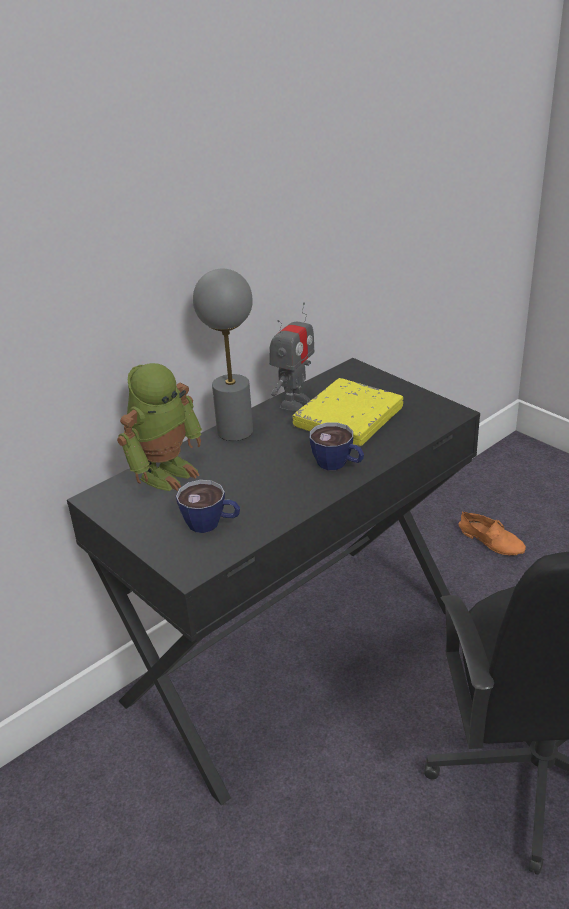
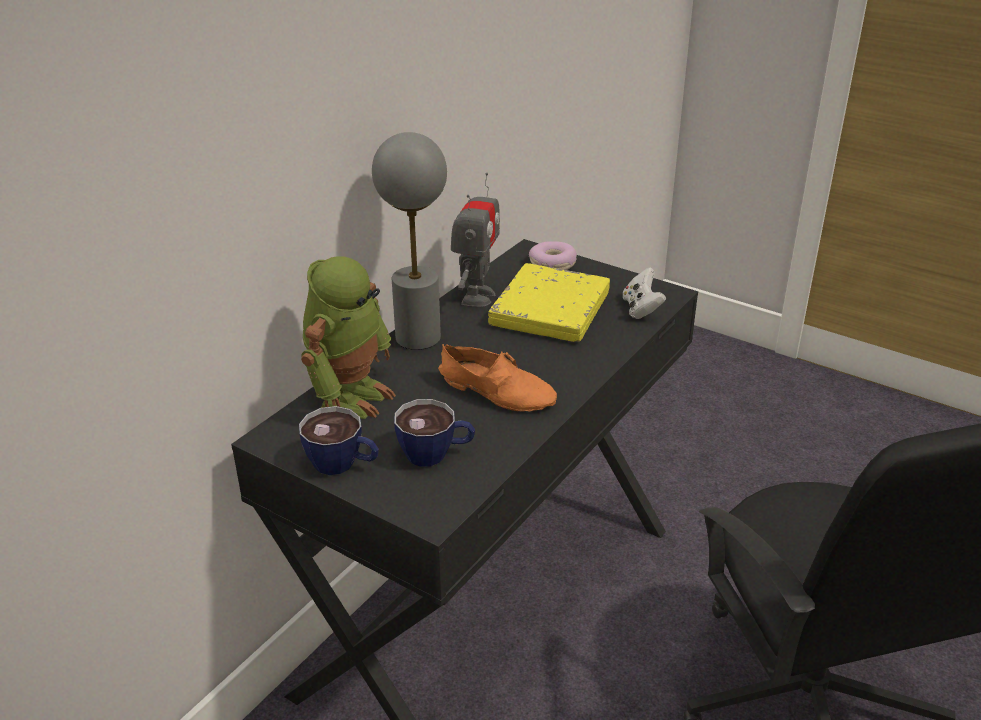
camera: 15 degrees left, 0 degrees up
(338, 464) = (561, 365): cup -> cup (343, 464)
(367, 380) = (553, 264): none -> donut
(424, 424) = (641, 309): none -> white game controller
(491, 540) = (674, 441): orange shoe -> orange shoe (498, 390)

